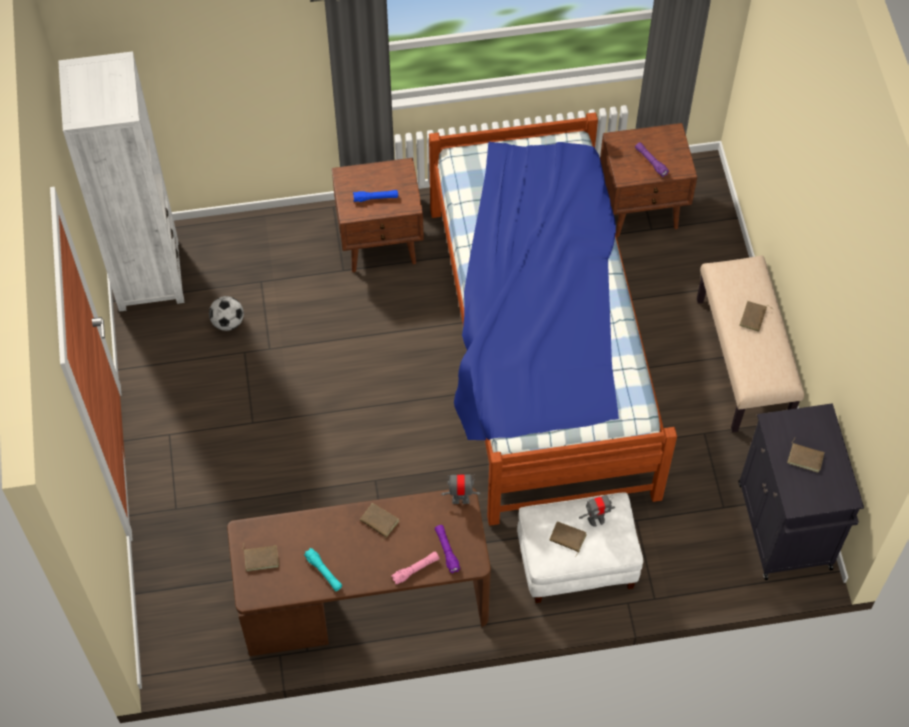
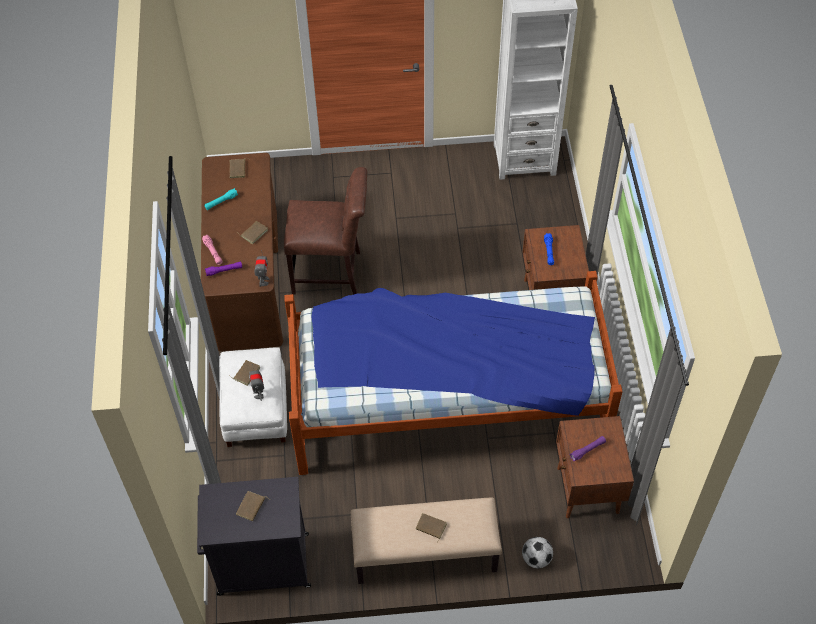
camera: 95 degrees right, 5 degrees down
(228, 322) = (481, 204): football -> football (536, 559)
(350, 494) = (331, 273): none -> brown chair

